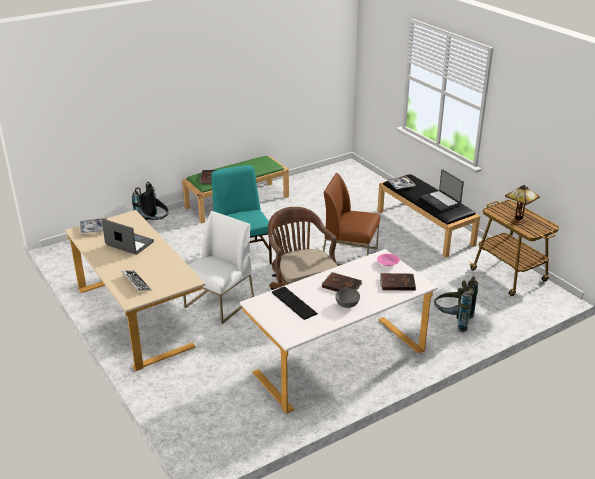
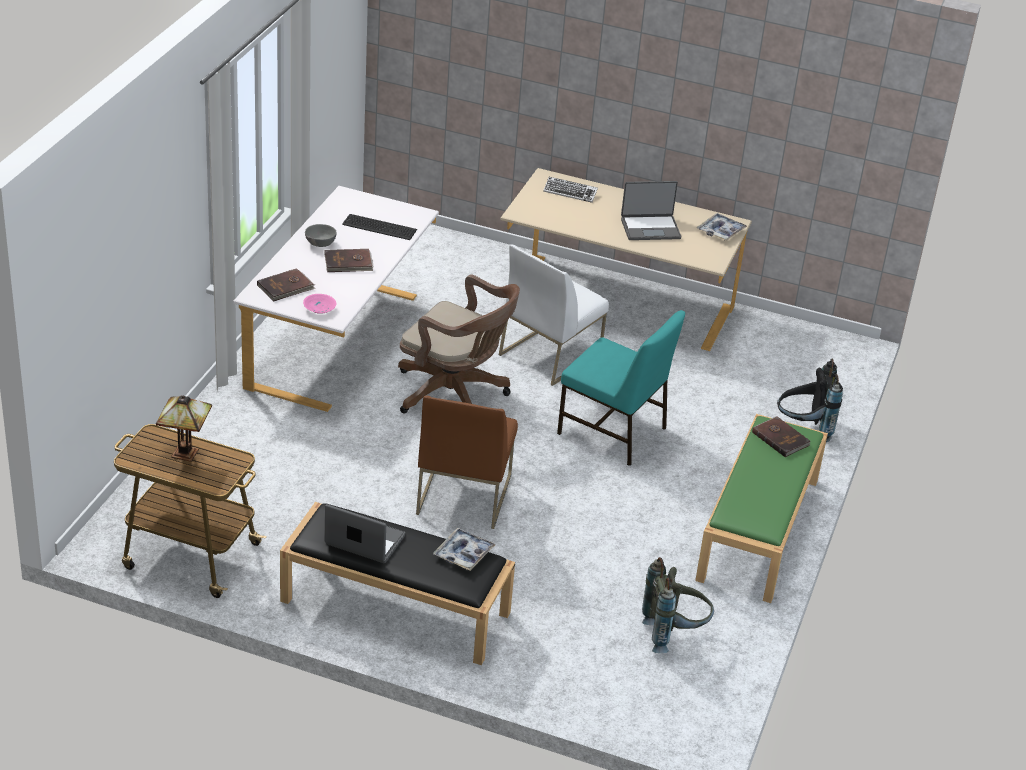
camera: 140 degrees right, 5 degrees up
(219, 303) = (550, 354): white chair -> white chair turned 45 degrees clockwise
(350, 255) = (463, 494): brown chair -> brown chair turned 120 degrees clockwise
(453, 321) = (232, 442): grey backpack -> grey backpack (674, 634)

